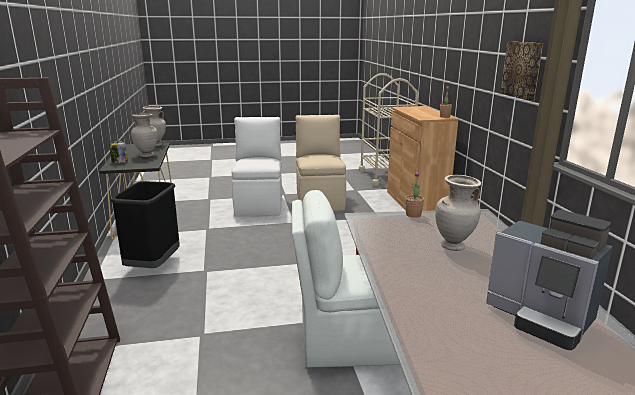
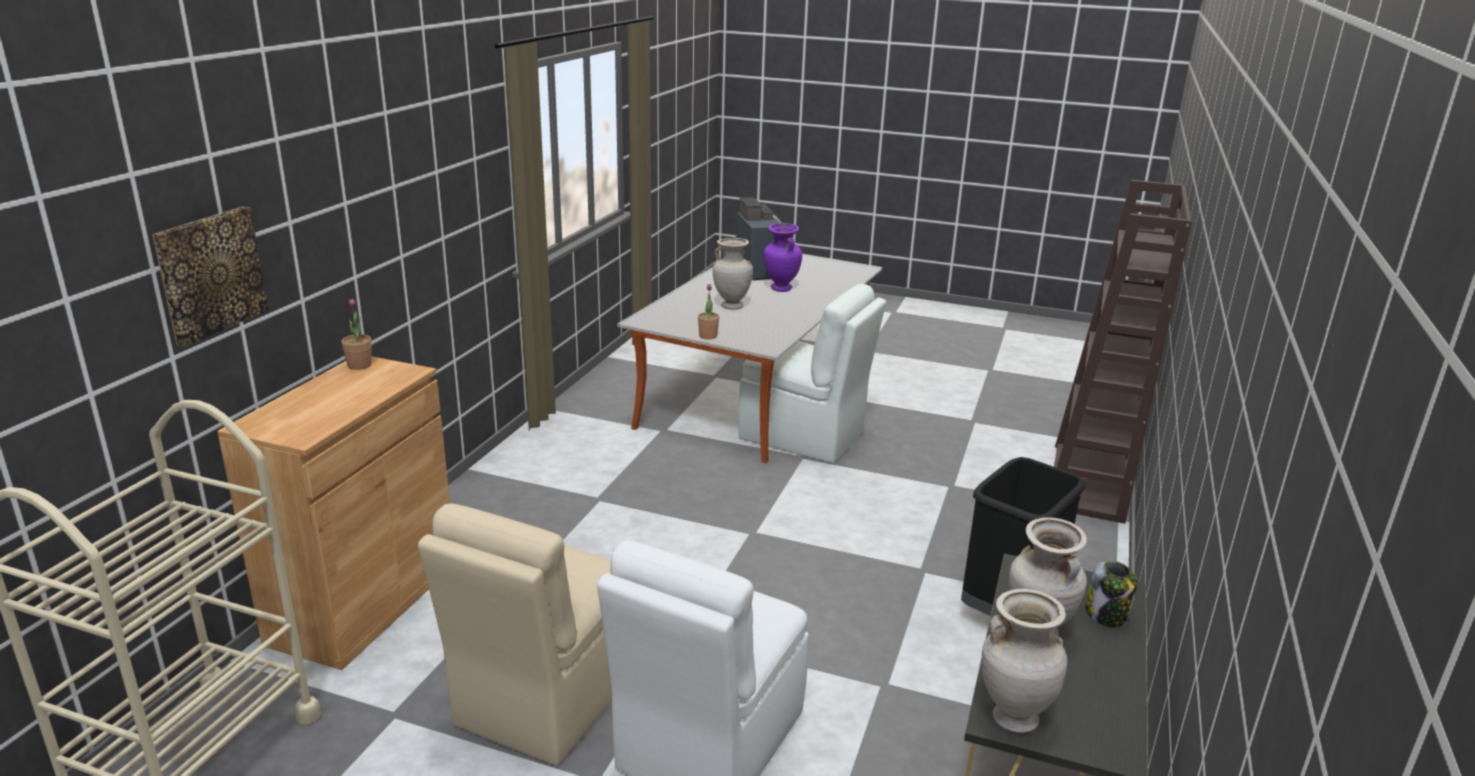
camera: 150 degrees left, 5 degrees up
(460, 287) = (780, 289): none -> purple vase
(522, 69) = (450, 189): picture -> picture (210, 273)

